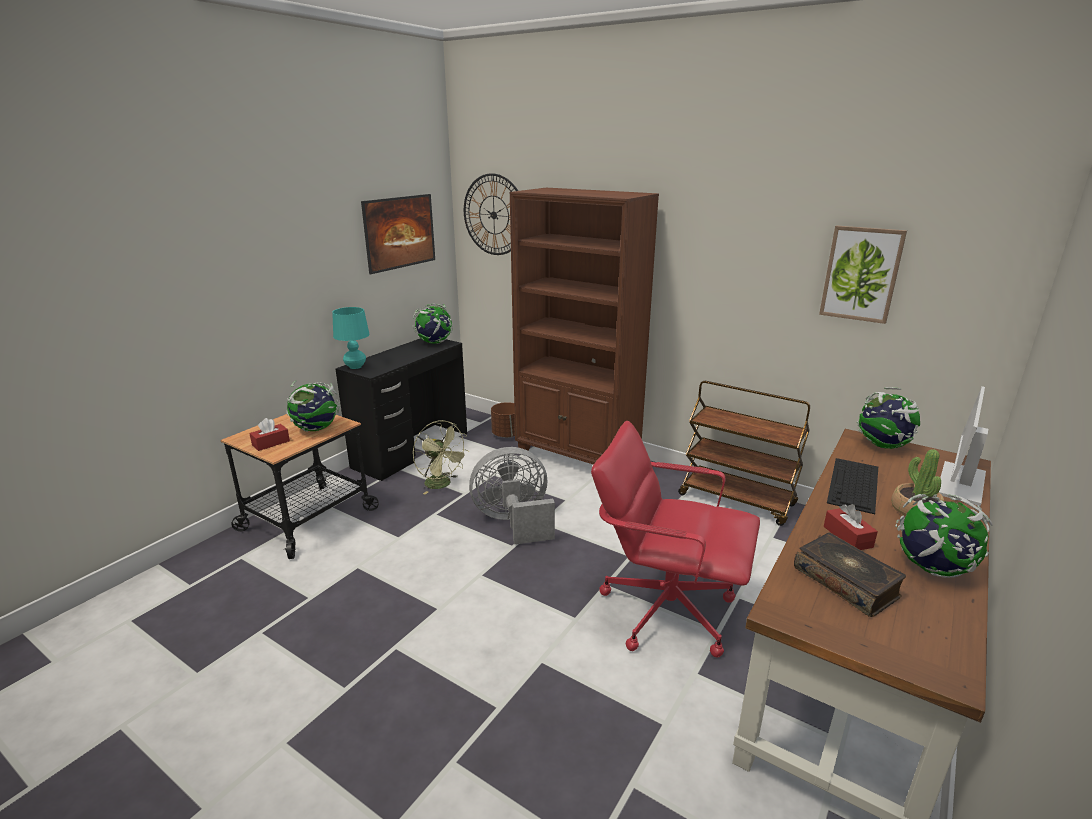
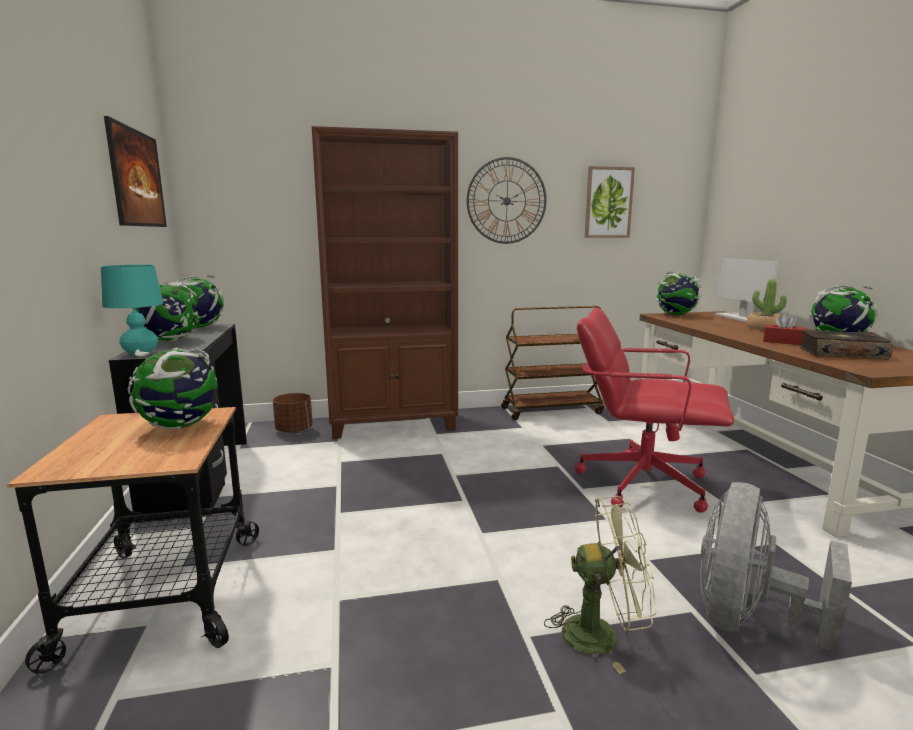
camera: 45 degrees left, 10 degrees down
(271, 443) = (135, 456): red tissue box -> none
(393, 355) = (170, 340): none -> globe
(442, 485) = (299, 488): green fan -> green fan (602, 634)
(494, 215) = (238, 173): wall clock -> wall clock (506, 201)
(514, 522) = (430, 484): grey fan -> grey fan (747, 620)
(666, 609) = (641, 482): red office chair -> red office chair turned 45 degrees clockwise
(854, 485) = (717, 327): keyboard -> none

